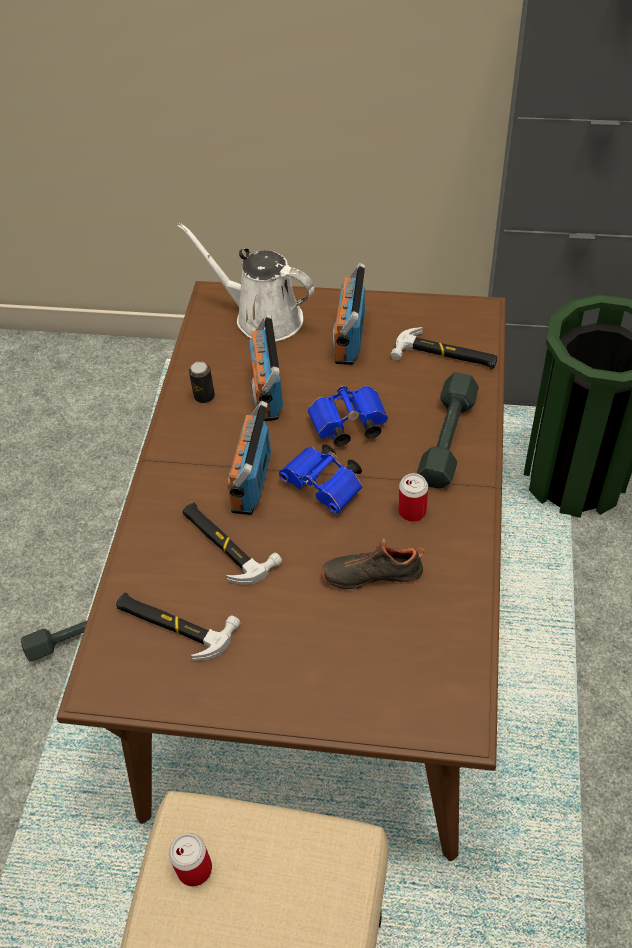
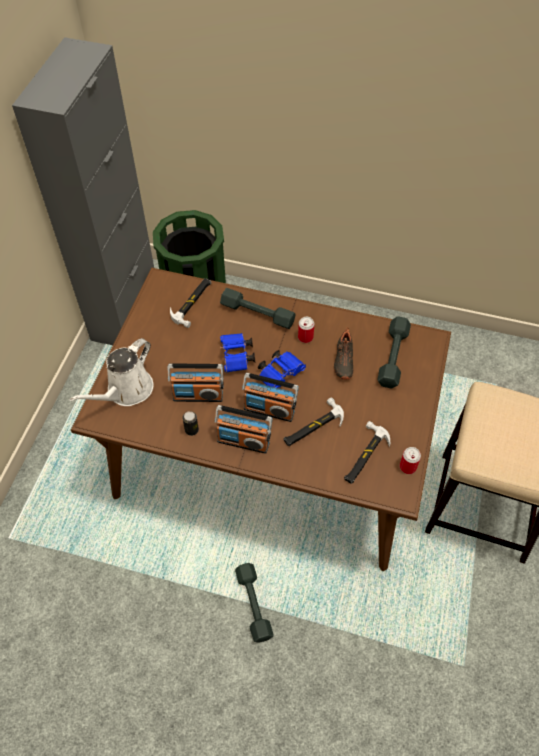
camera: 85 degrees left, 5 degrees up
(194, 868) = (499, 455): can -> can (408, 467)
(349, 339) = (163, 347): radio -> radio (243, 441)
(400, 654) = (393, 356): none -> grey dumbbell

